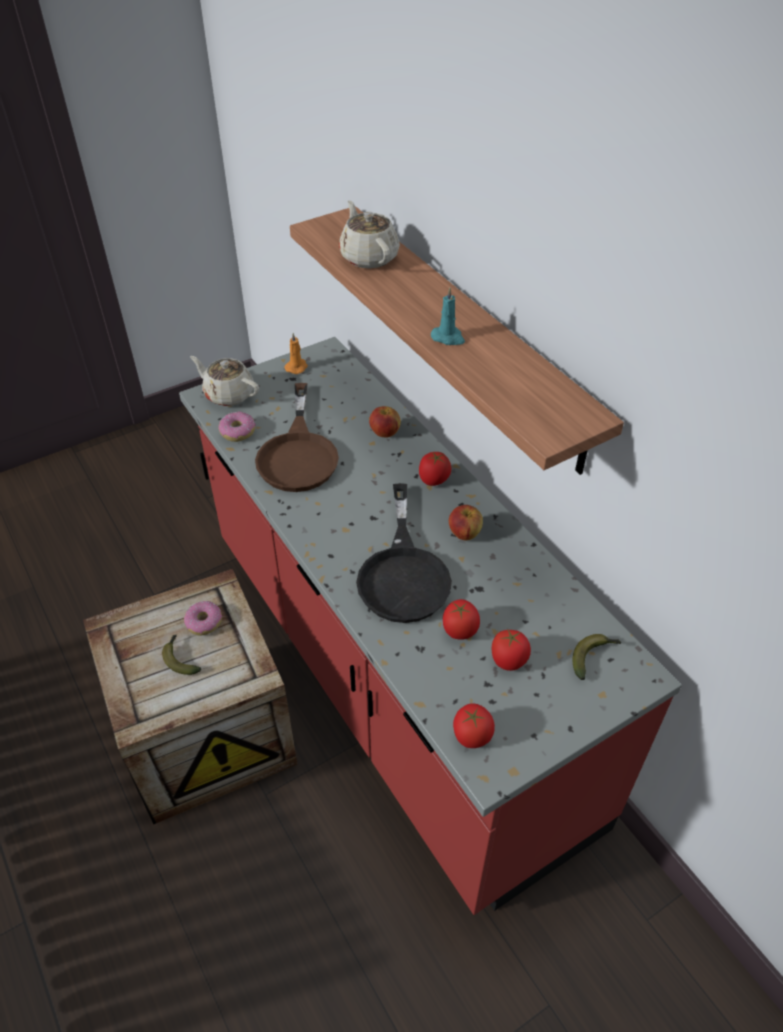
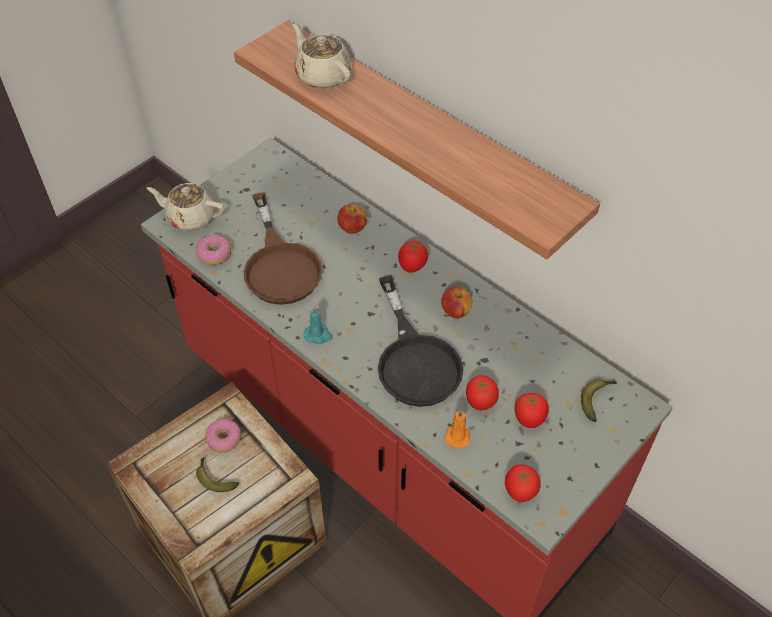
camera: 15 degrees left, 5 degrees up
(297, 367) = (246, 176): orange candle -> orange candle (457, 435)
(448, 338) = (426, 148): turquoise candle -> turquoise candle (318, 335)

